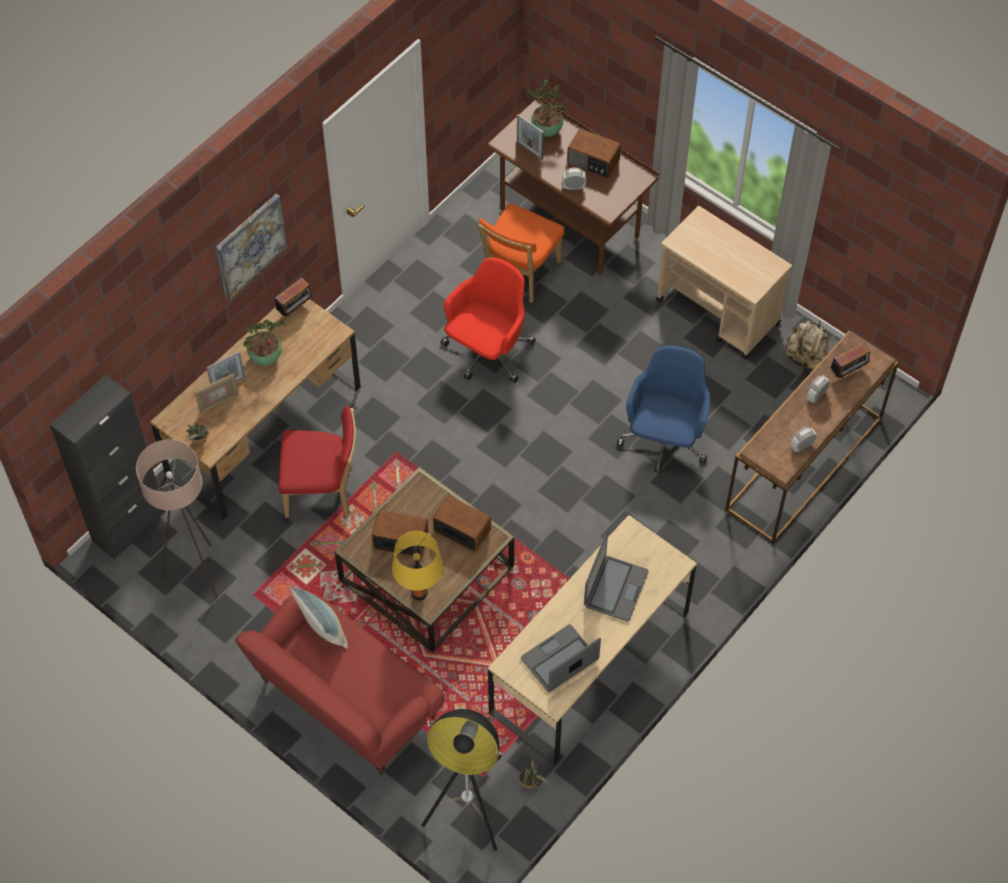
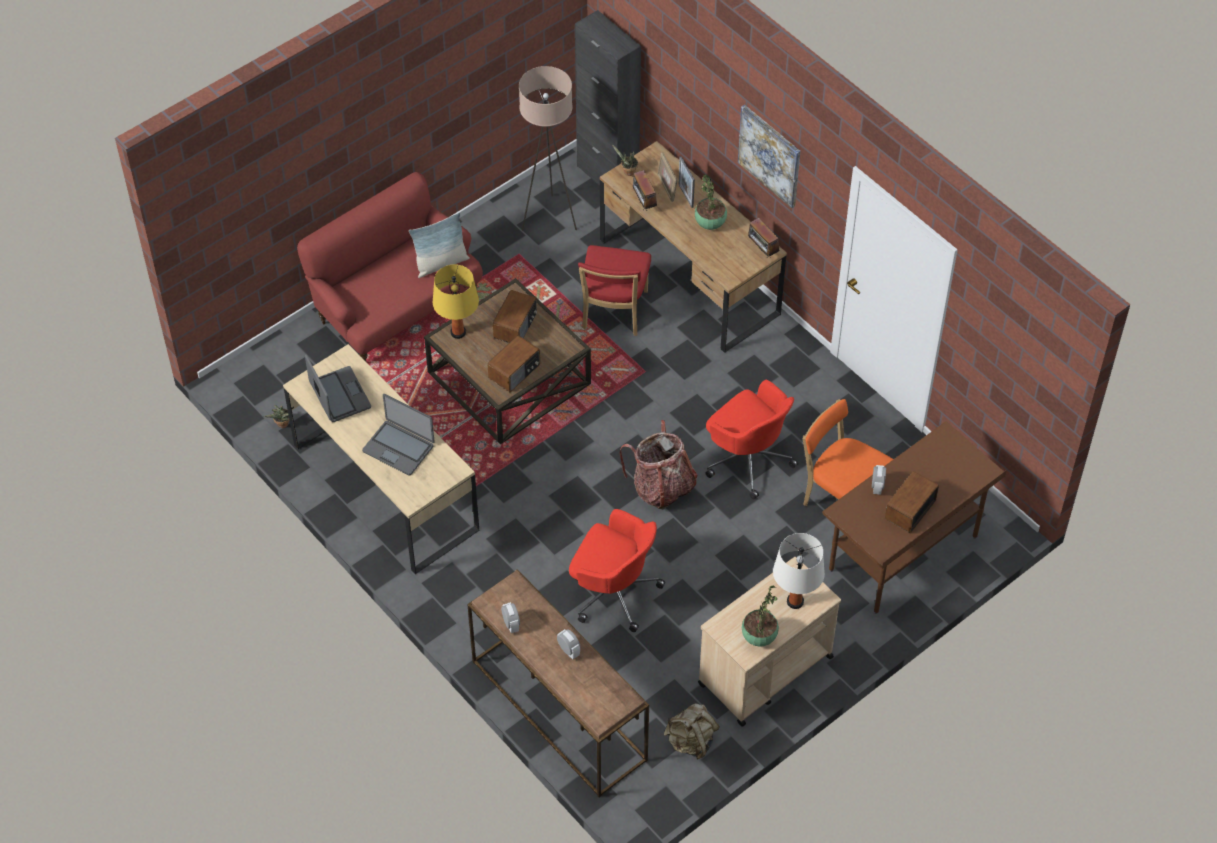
camera: 100 degrees right, 5 degrees down
(468, 813) = (269, 378): floor lamp -> none
(529, 150) = (933, 456): picture frame -> none
(536, 418) = (661, 487): none -> backpack
(546, 131) = (958, 474): potted plant -> potted plant (759, 636)
(665, 440) = (613, 591): blue office chair -> red office chair
(710, 237) = (795, 602): none -> white table lamp
(848, 371) = (592, 687): radio -> radio (644, 203)

